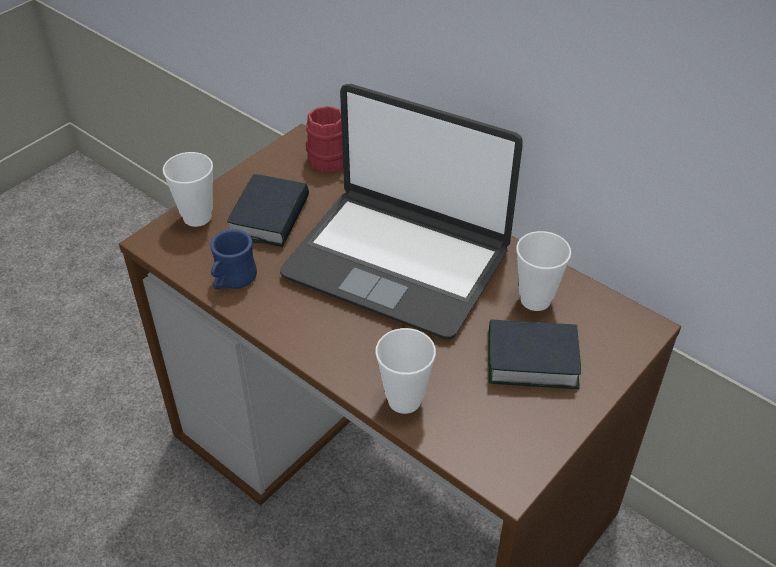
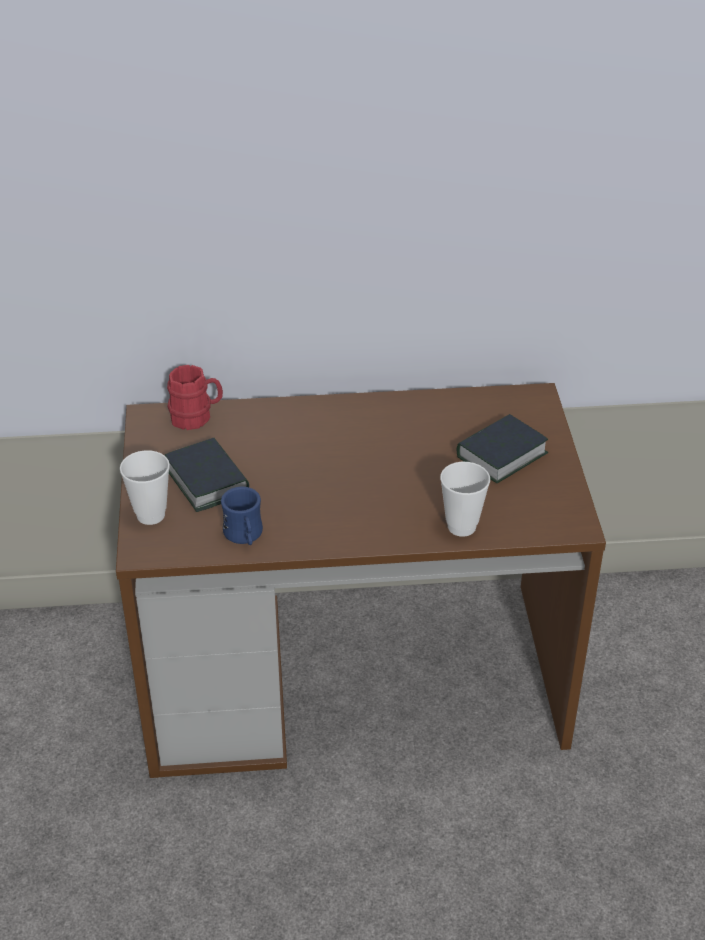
camera: 45 degrees left, 5 degrees down
(397, 262) = (340, 452): laptop -> none
(535, 299) = (456, 420): cup -> none

